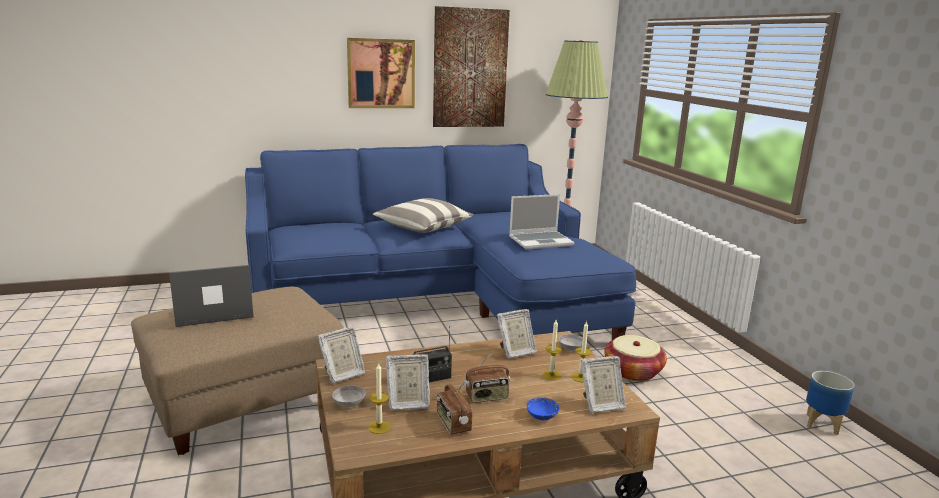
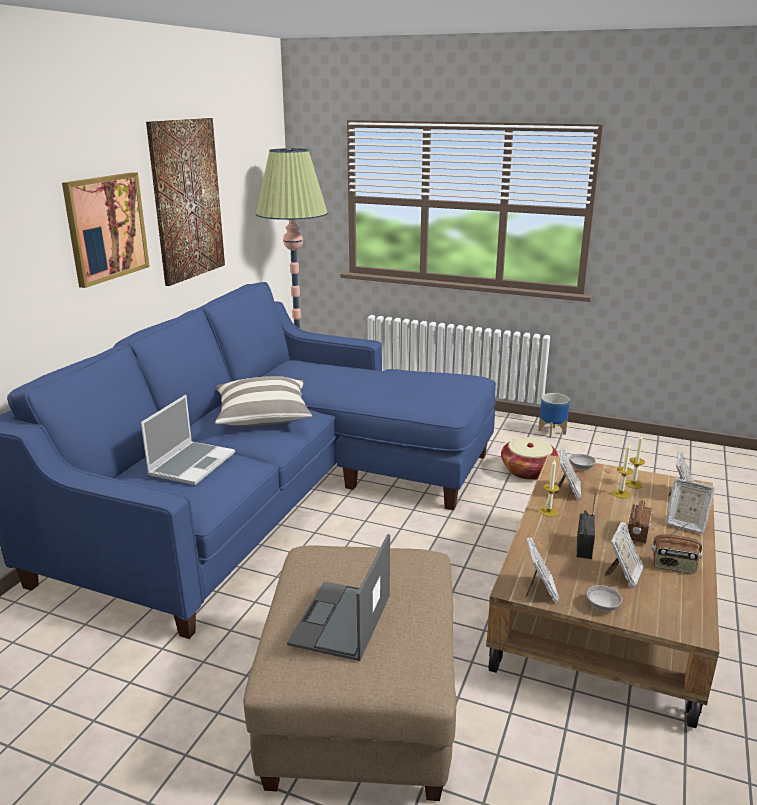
camera: 50 degrees left, 5 degrees up
(379, 427) = (657, 604): candle -> candle (548, 511)
(541, 241) = (403, 384): laptop -> laptop (192, 464)
(542, 416) = (685, 524): blue bowl -> picture frame
(822, 424) = (656, 446): planter -> planter (552, 432)

